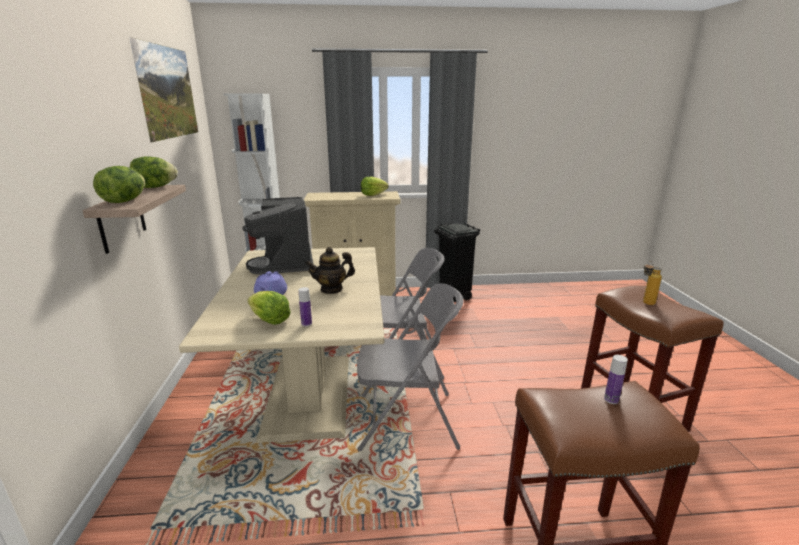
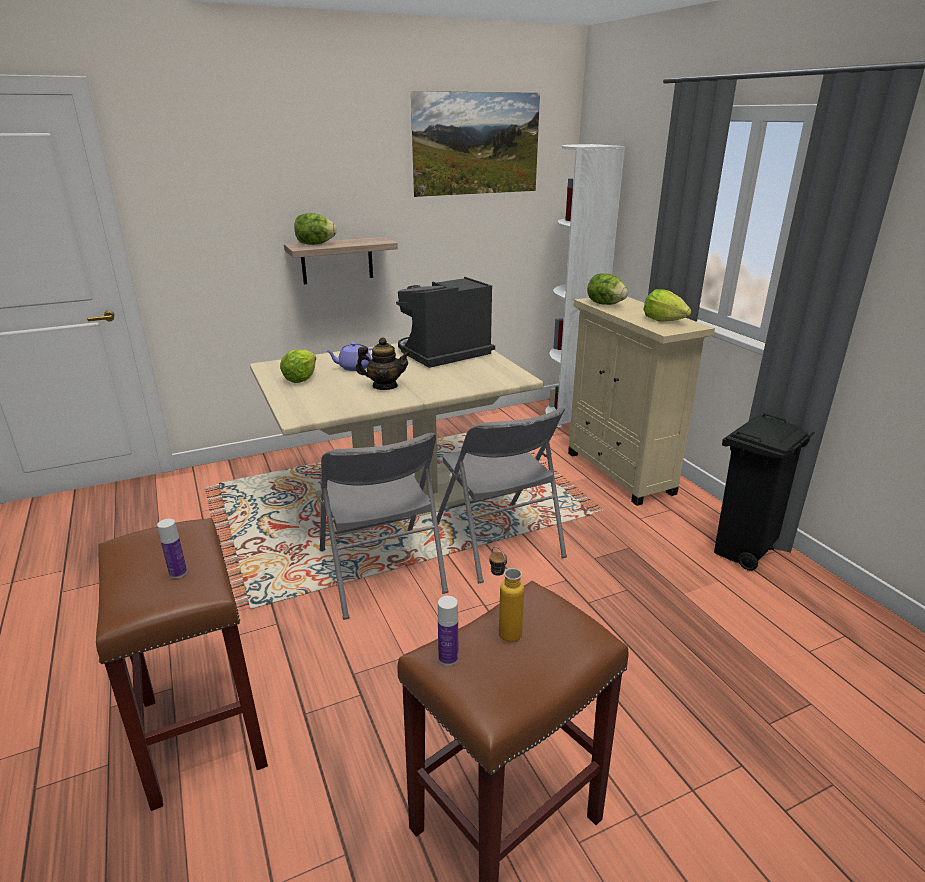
camera: 70 degrees right, 5 degrees up
(155, 187) = (375, 240): lettuce -> lettuce (605, 304)
(306, 323) = (299, 392): bottle -> bottle (448, 658)
(331, 289) = (385, 386): teapot -> teapot turned 135 degrees clockwise

